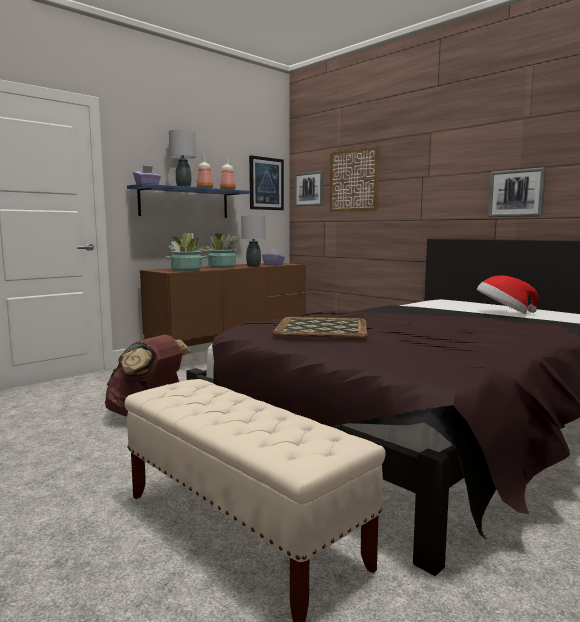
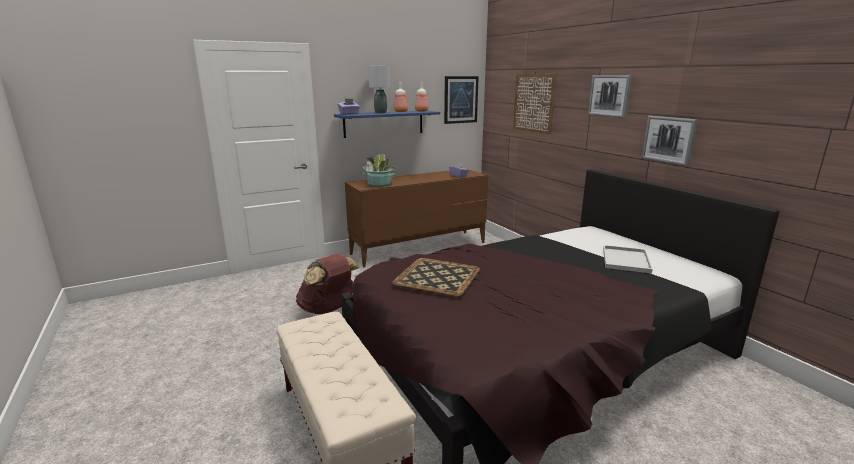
camera: 15 degrees right, 10 degrees up
(222, 267) = (412, 179): potted plant -> none
(254, 266) = (439, 178): grey table lamp -> none
(309, 189) = (499, 105): picture -> picture (609, 96)
(503, 313) = (626, 260): hat -> white tray

